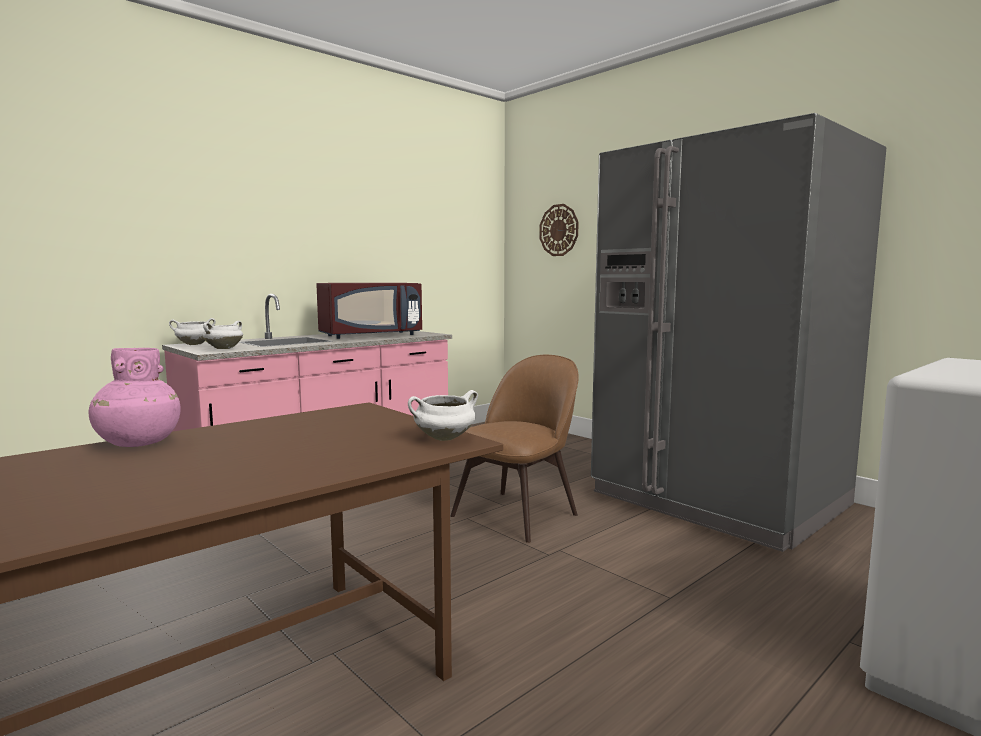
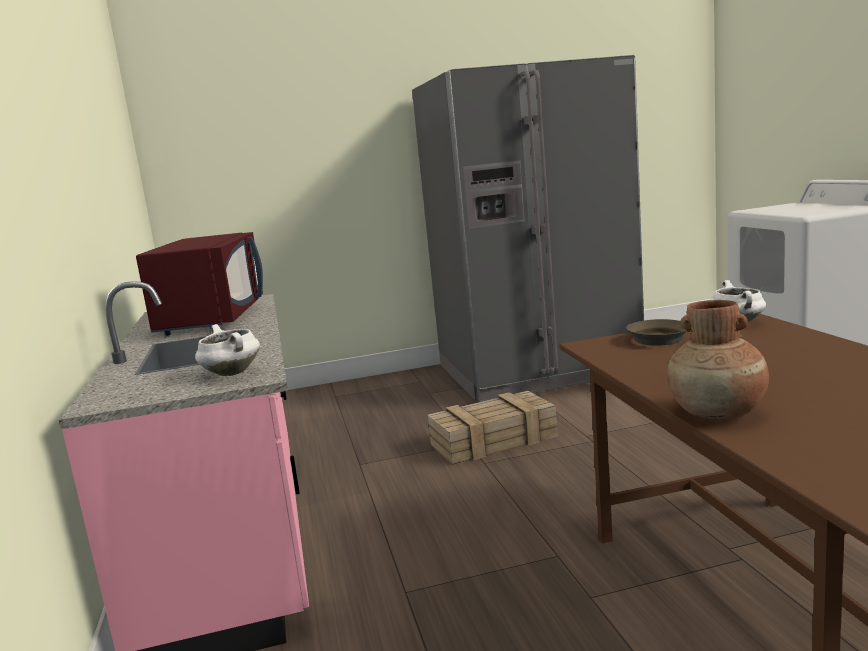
camera: 60 degrees left, 5 degrees up
(137, 443) = (718, 413): pink vase -> brown vase
(193, 344) = (118, 396): white cooking pot -> none
(375, 422) = (664, 339): none -> brown frying pan
(517, 513) = (495, 440): brown chair -> crate
(559, 230) = (243, 152): wall clock -> none

